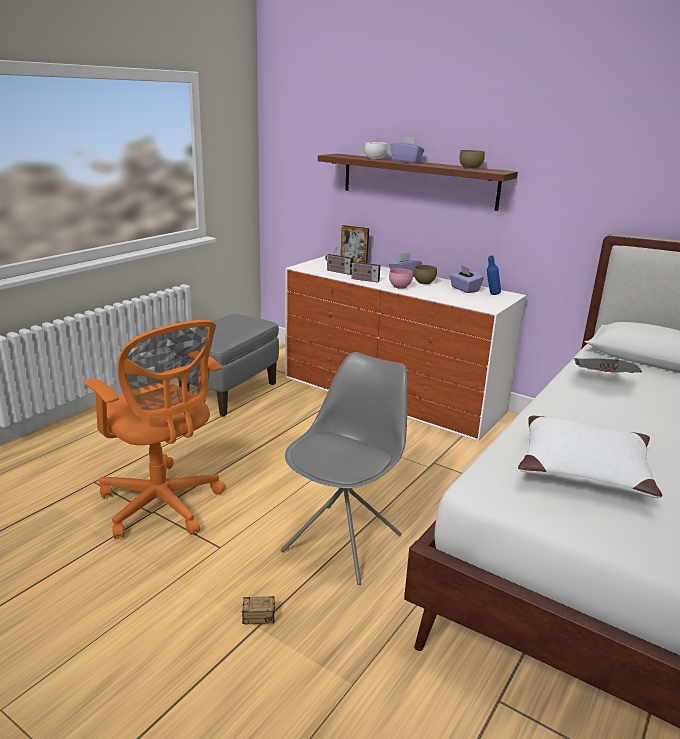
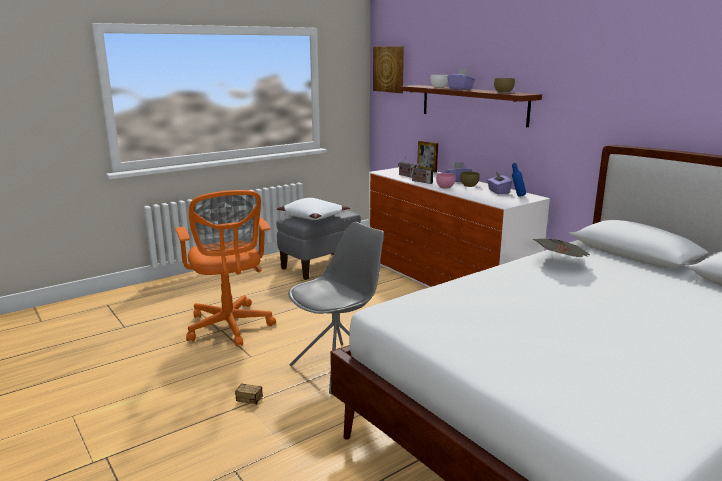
camera: 20 degrees right, 5 degrees down
(290, 131) = (389, 69): none -> picture
(583, 468) = (472, 309): white pillow -> white pillow (313, 216)

